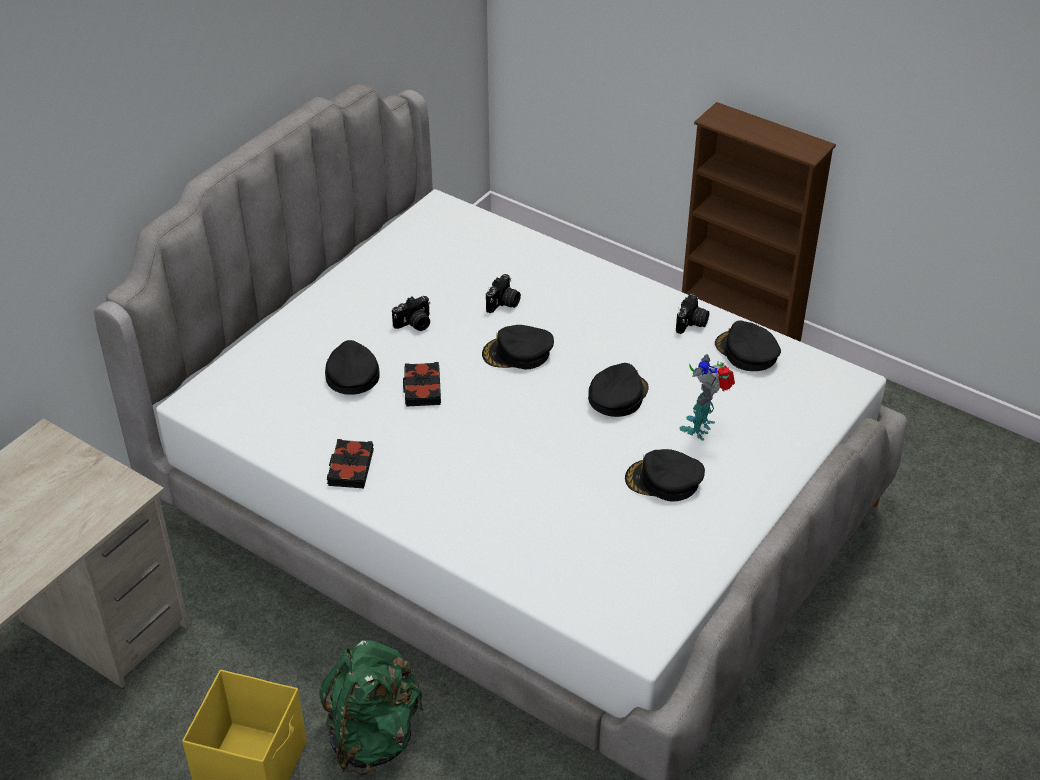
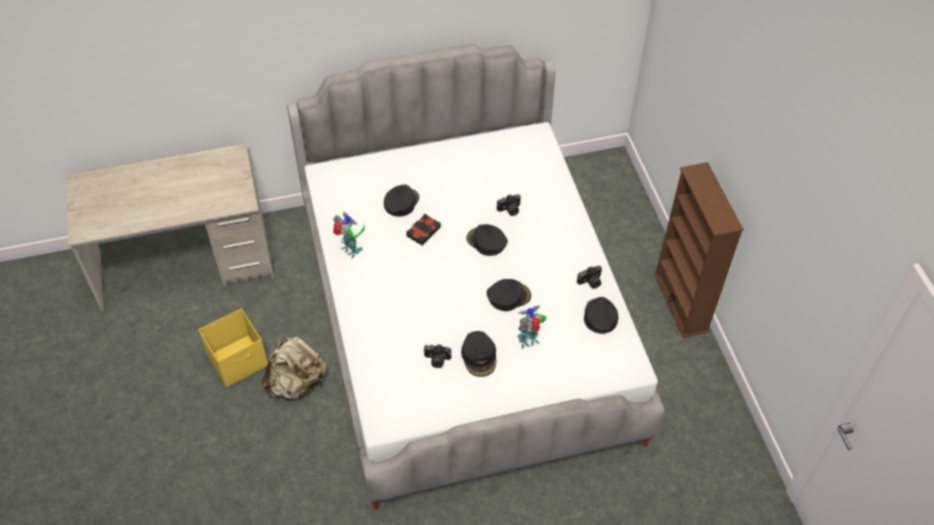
camera: 40 degrees right, 10 degrees up
(350, 468) = (351, 251): black book -> toy robot
(374, 736) = (296, 383): green backpack -> beige backpack
(414, 324) = (456, 194): camera -> camera (437, 360)
(664, 481) = (479, 356): black cap -> black cap turned 150 degrees counterclockwise

